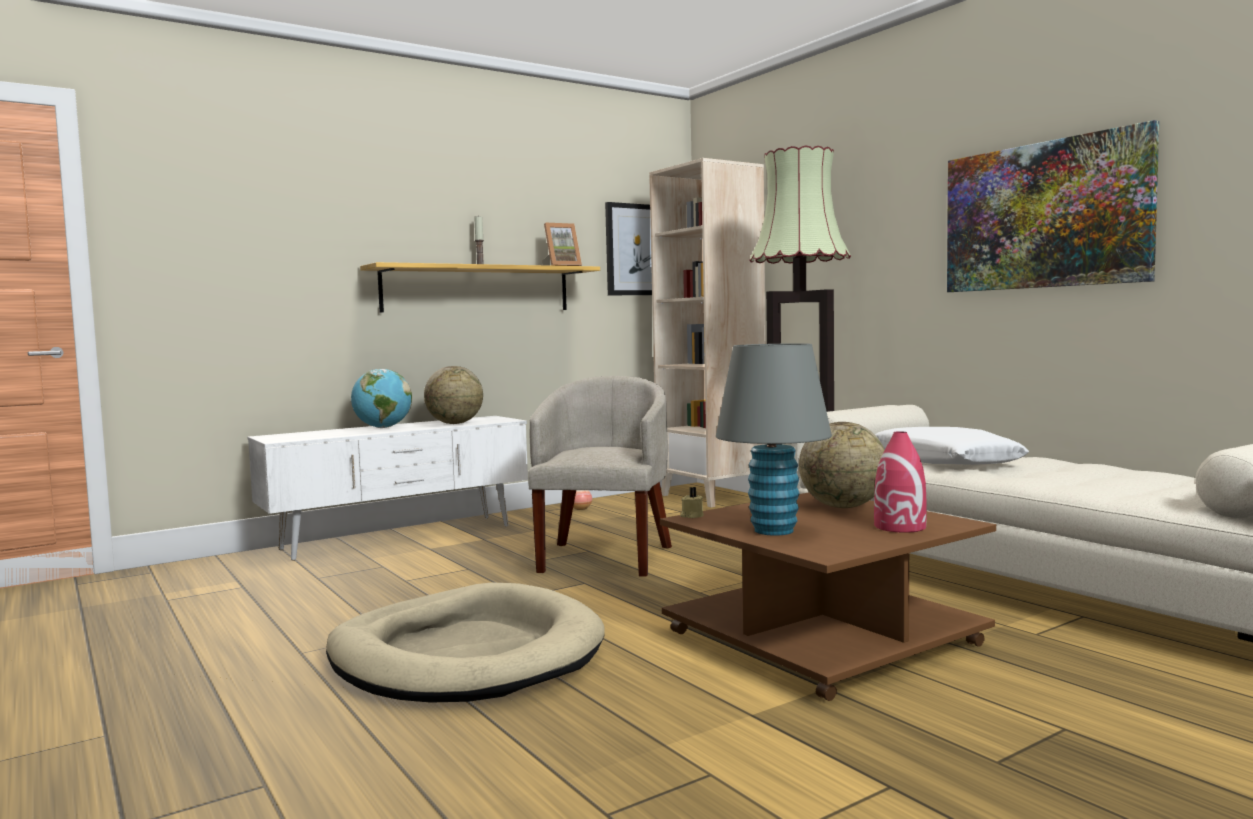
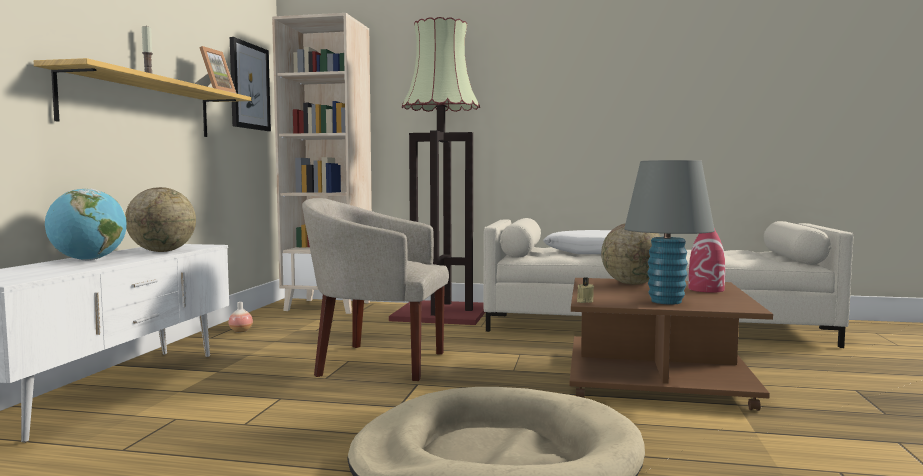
camera: 45 degrees left, 0 degrees up
(605, 557) = (376, 362): beige armchair -> beige armchair turned 45 degrees counterclockwise
(1044, 215) = (615, 93): picture -> none

